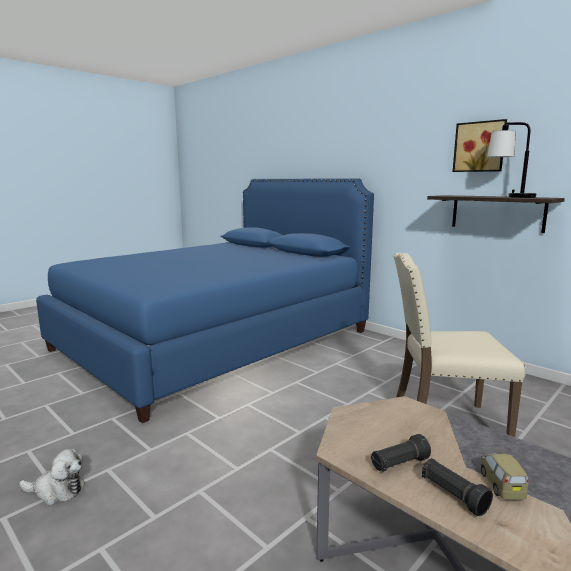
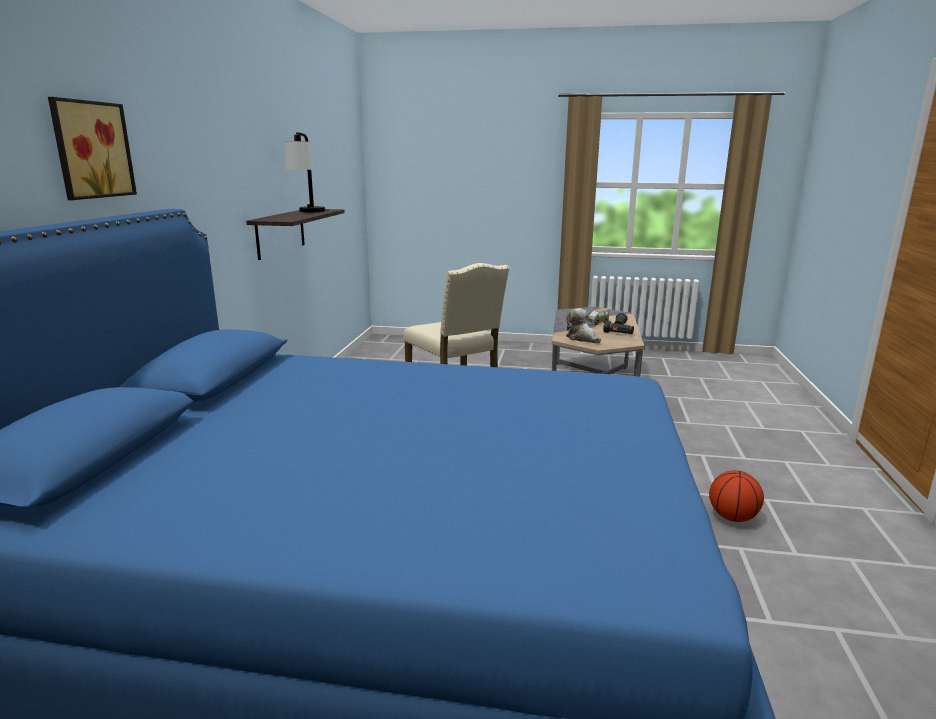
camera: 125 degrees left, 5 degrees up
(57, 490) = (767, 501): plush toy -> plush toy (582, 338)
(86, 453) = (732, 517): none -> basketball
(479, 147) = (260, 155): picture -> picture (90, 150)

